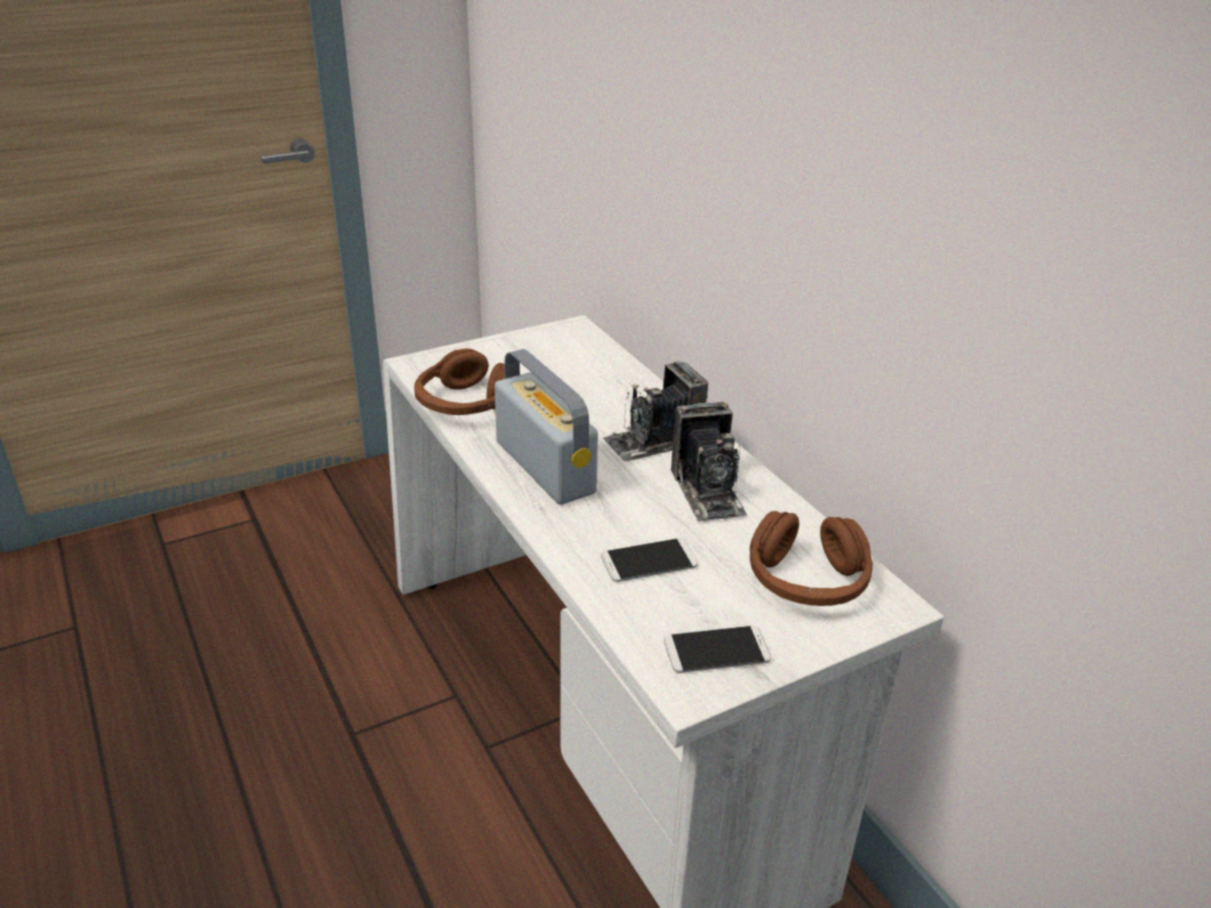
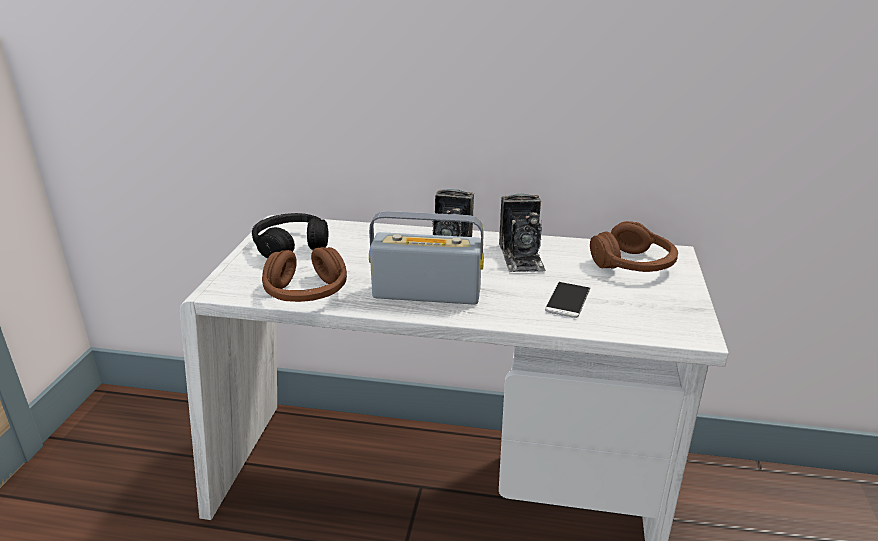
camera: 50 degrees left, 5 degrees down
(539, 354) = (291, 245): none -> black headphones
(708, 492) = (521, 256): camera -> camera turned 60 degrees clockwise
(716, 650) = (670, 312): phone -> none

